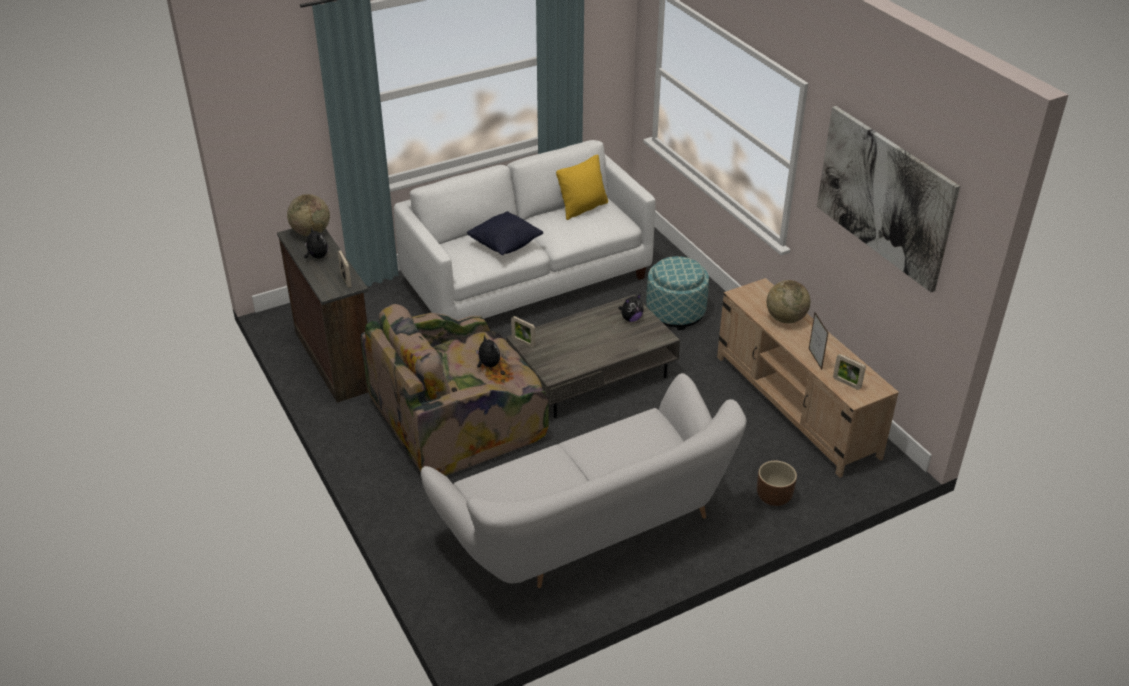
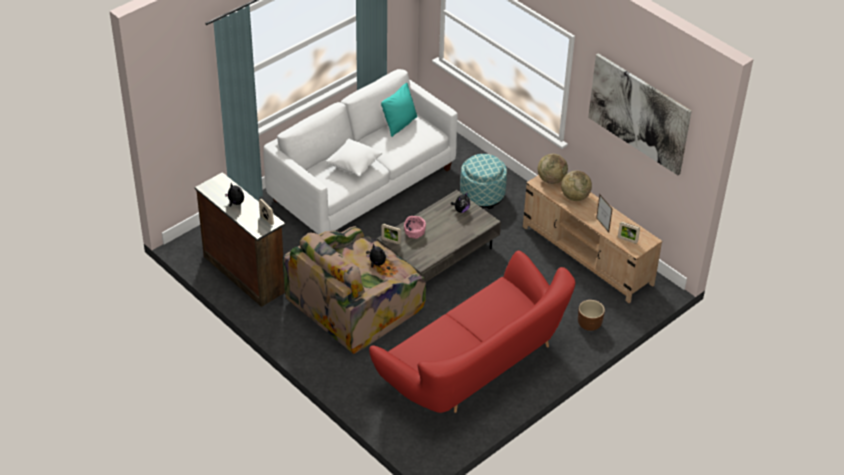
camera: 15 degrees left, 5 degrees up
(311, 232) = (220, 183): globe -> globe (551, 180)
(505, 245) = (354, 166): black pillow -> white pillow
(559, 337) = (414, 233): none -> pink bowl
(582, 208) = (399, 124): yellow pillow -> turquoise pillow
(589, 530) = (474, 368): white sofa -> red sofa

